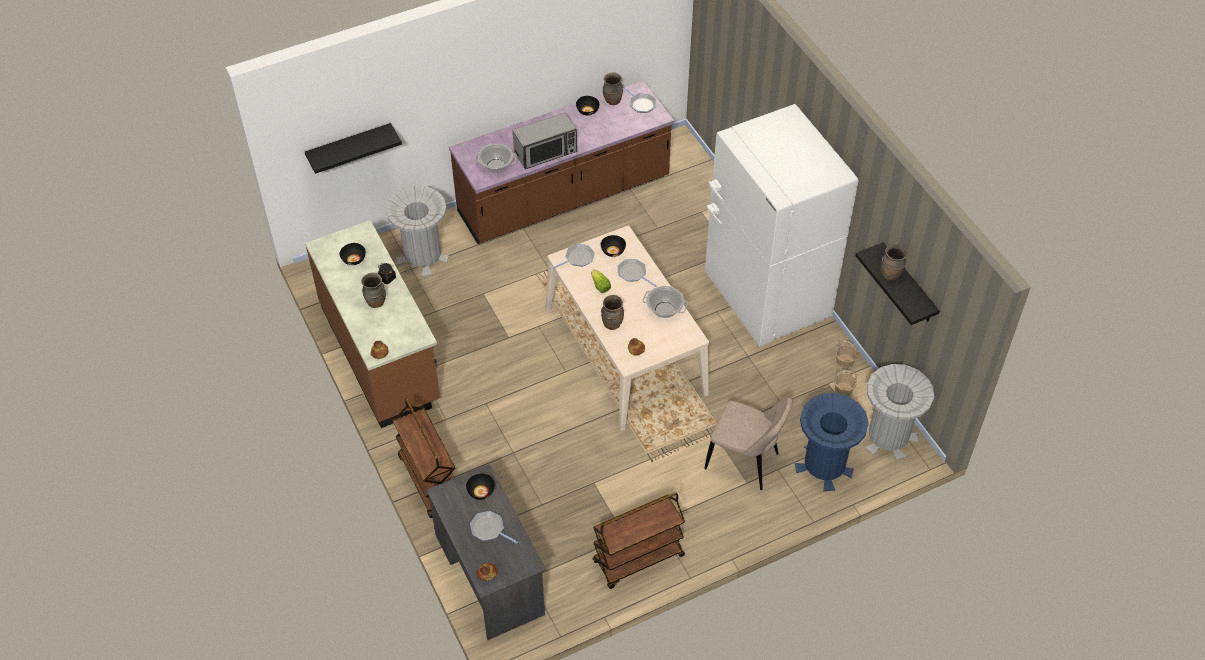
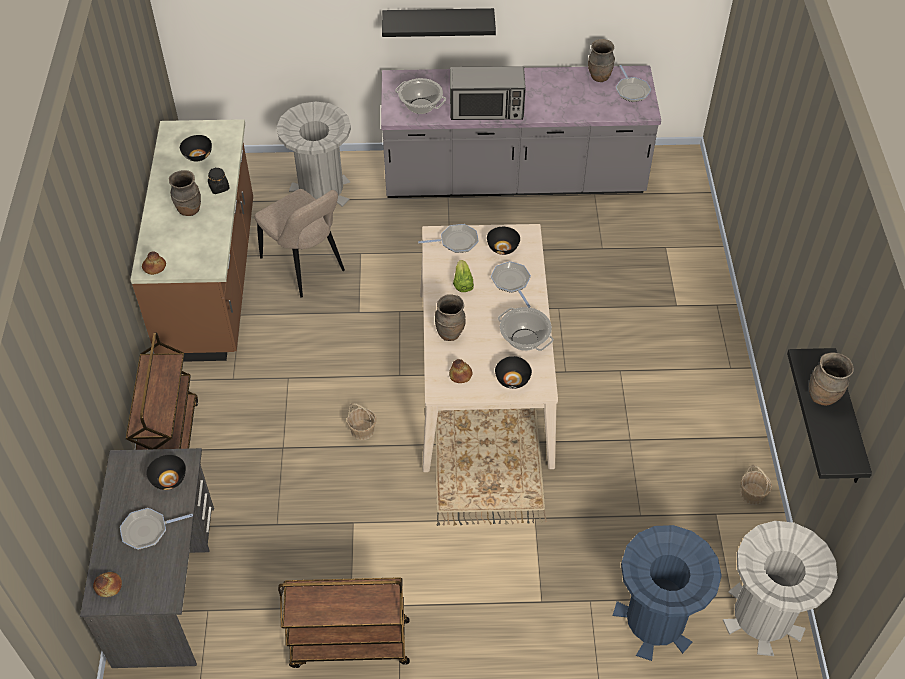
camera: 25 degrees right, 0 degrees up
(349, 146) = (255, 28): black shelf -> black shelf (438, 22)
(489, 529) = (147, 530): frying pan -> frying pan turned 75 degrees counterclockwise
(564, 197) = (514, 178): brown counter -> grey counter
(588, 111) = (563, 79): black bowl -> black bowl (513, 380)
(745, 462) = (553, 574): beige chair -> beige chair (305, 267)
(766, 297) = (691, 375): white fridge -> none
(843, 390) = (732, 530): basket -> basket (362, 430)

